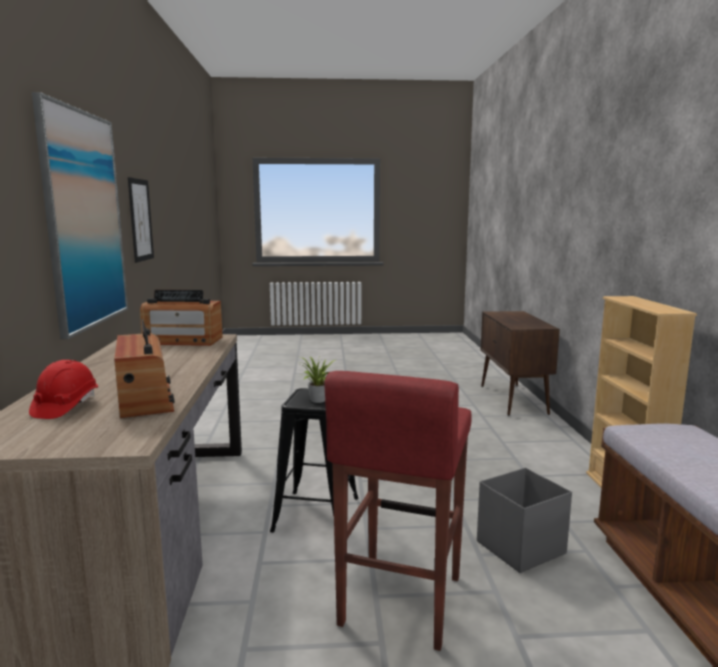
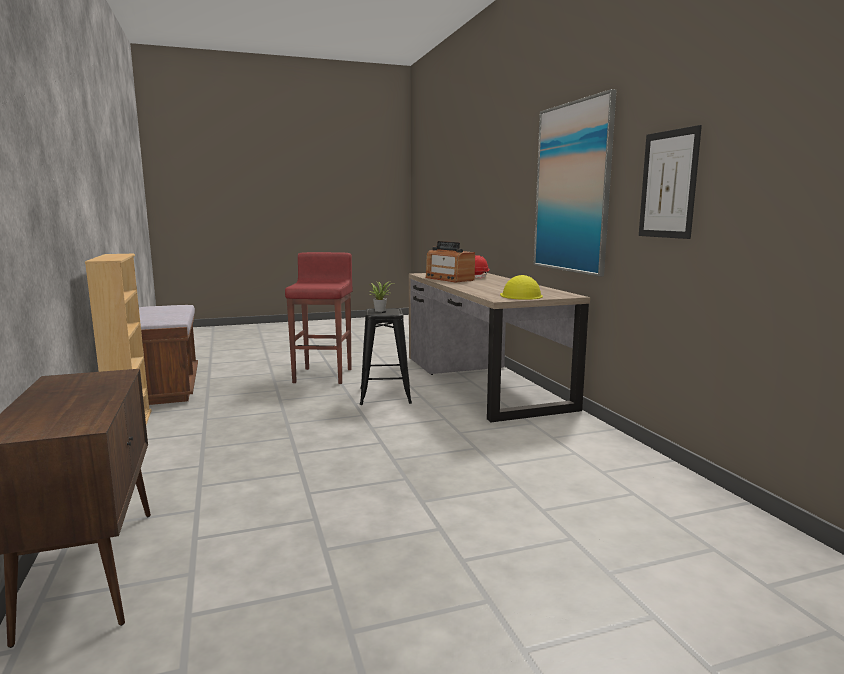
camera: 165 degrees right, 0 degrees up
(183, 341) = (520, 296): radio -> yellow hard hat
(519, 548) = (250, 394): grey storage box -> none

